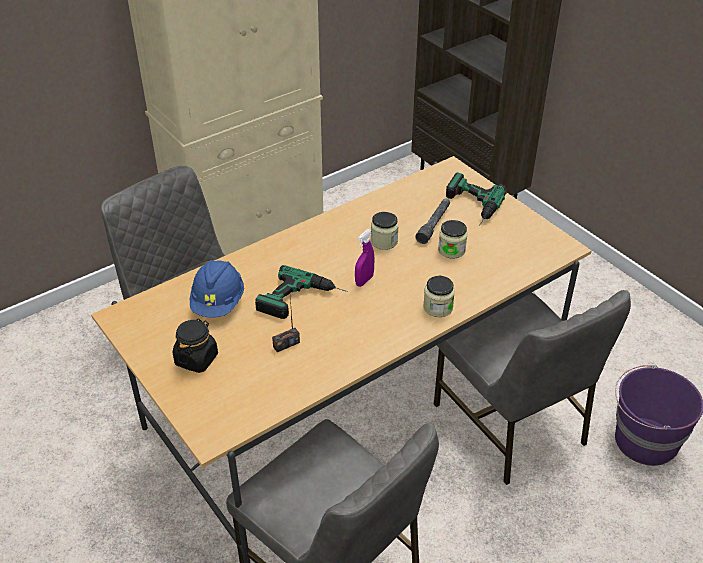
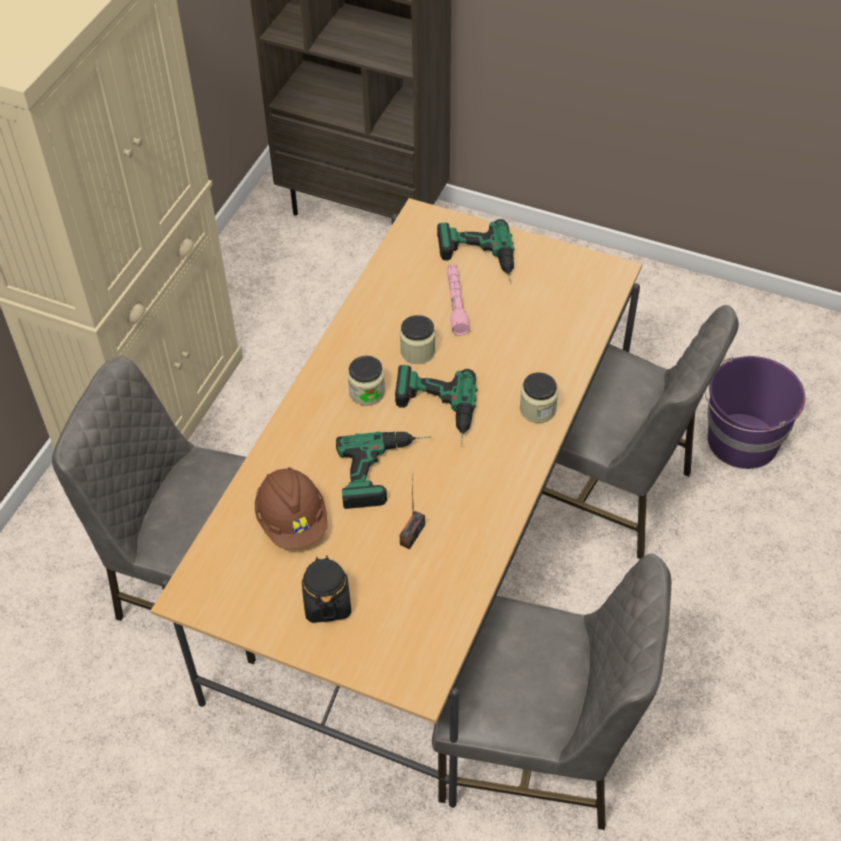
camera: 30 degrees left, 10 degrees up
(218, 303) = (292, 521): blue hard hat -> brown hard hat
(364, 280) = (434, 413): purple spray bottle -> power drill
(434, 224) = (456, 303): grey flashlight -> pink flashlight
(451, 250) = (499, 329): jar -> jar (367, 392)

